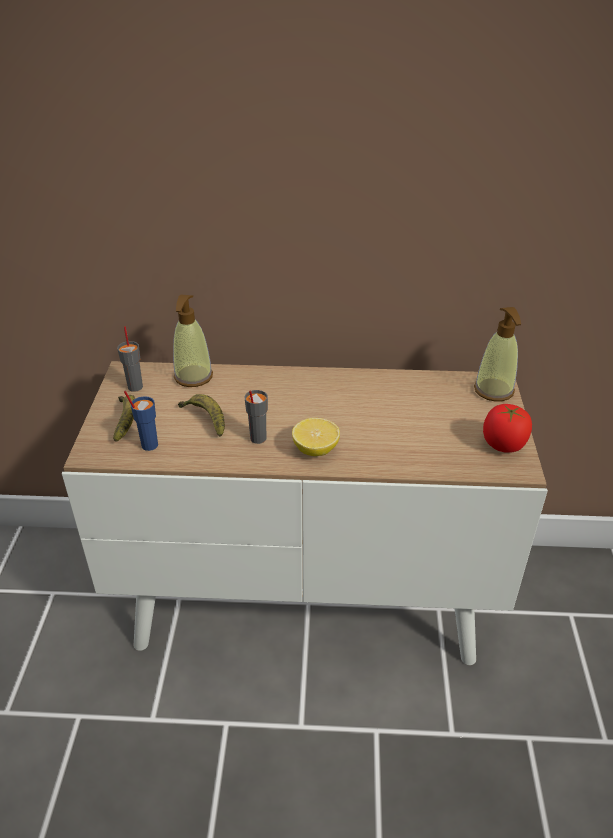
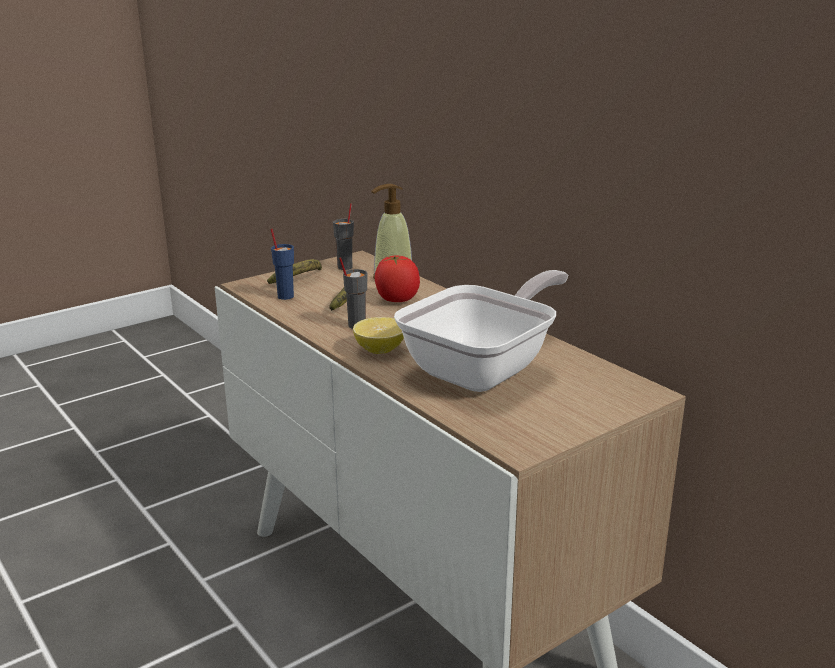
camera: 50 degrees right, 15 degrees down
(400, 421) = (486, 369): none -> frying pan
(494, 390) = (627, 395): soap dispenser -> none
(503, 445) = (541, 428): tomato -> tomato (397, 299)

